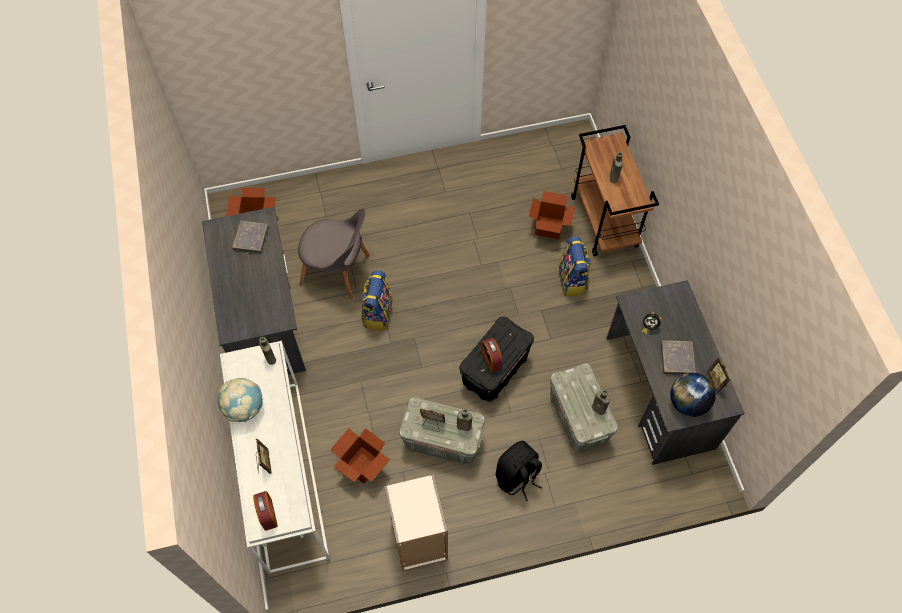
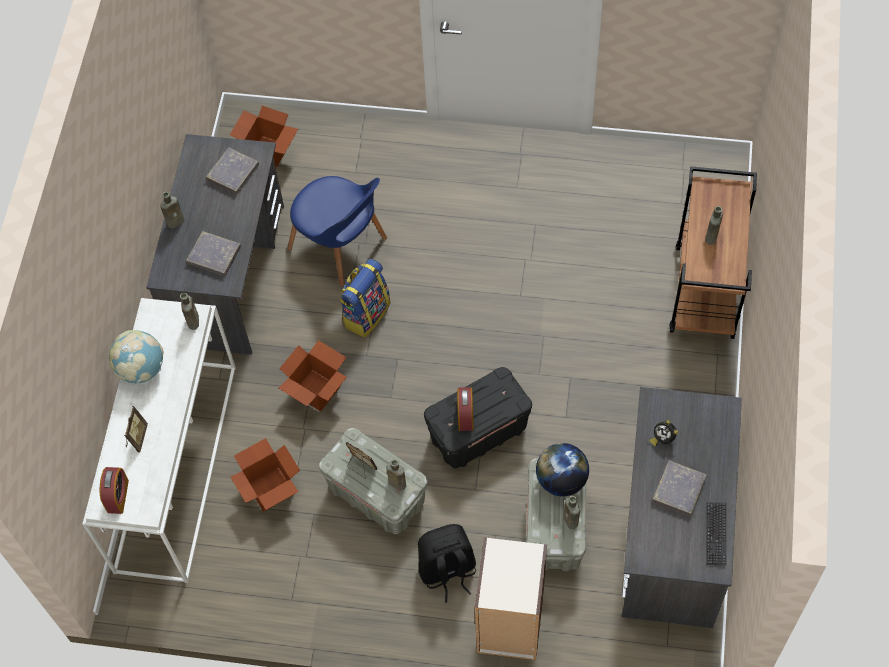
camera: 25 degrees right, 0 degrees up
(222, 287) = (176, 221): none -> brown bottle
(263, 304) = (214, 255): none -> grey book
(338, 271) = (340, 246): grey chair -> blue chair
(419, 540) = (299, 600): bookcase -> bookcase (510, 624)
(548, 227) = (628, 275): cardboard box -> cardboard box (316, 390)
(572, 280) = (628, 353): backpack -> none
(687, 403) = (665, 547): globe -> globe (561, 480)
(716, 381) = (716, 534): picture frame -> keyboard

